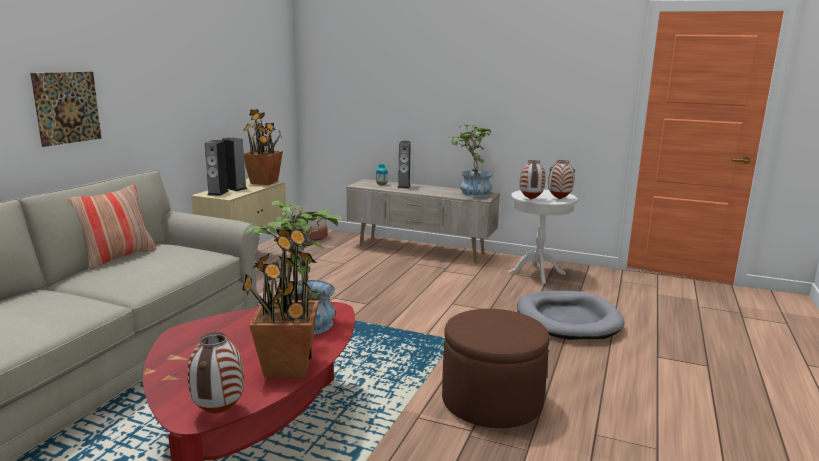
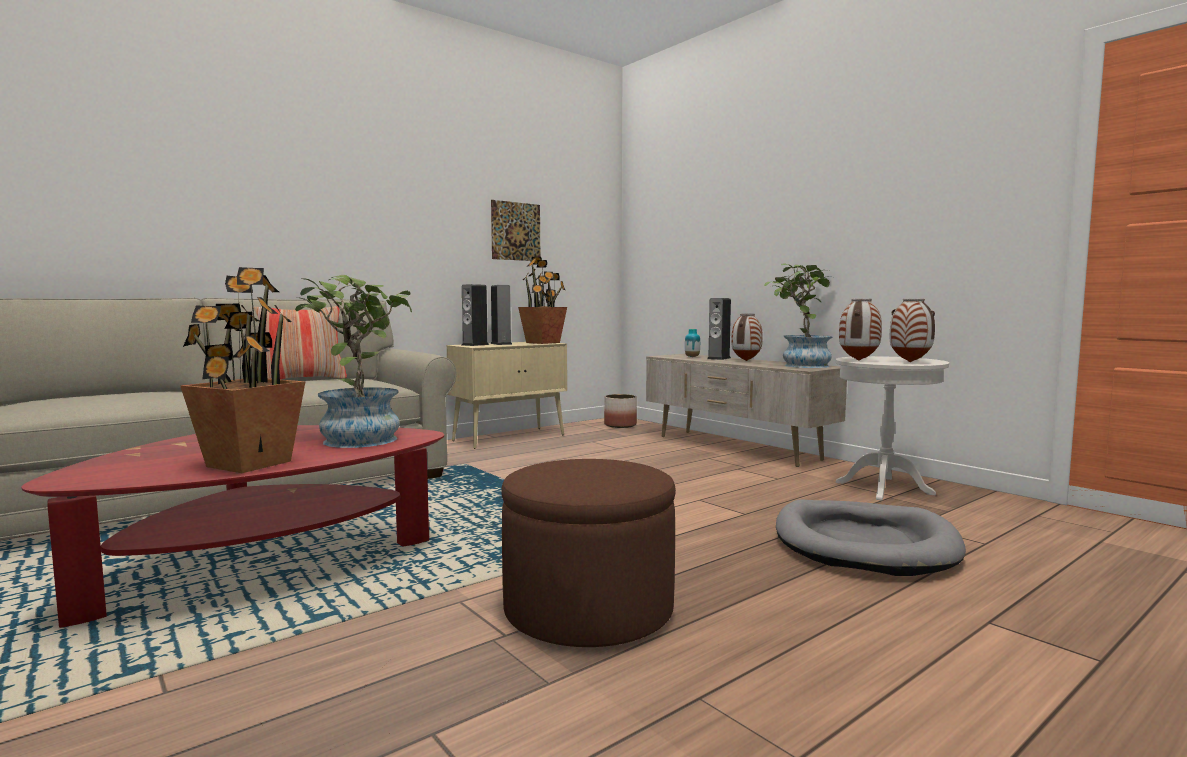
camera: 30 degrees right, 10 degrees down
(67, 107) = (295, 227): picture -> picture (516, 231)
(218, 411) = (95, 481): vase -> vase (746, 361)

